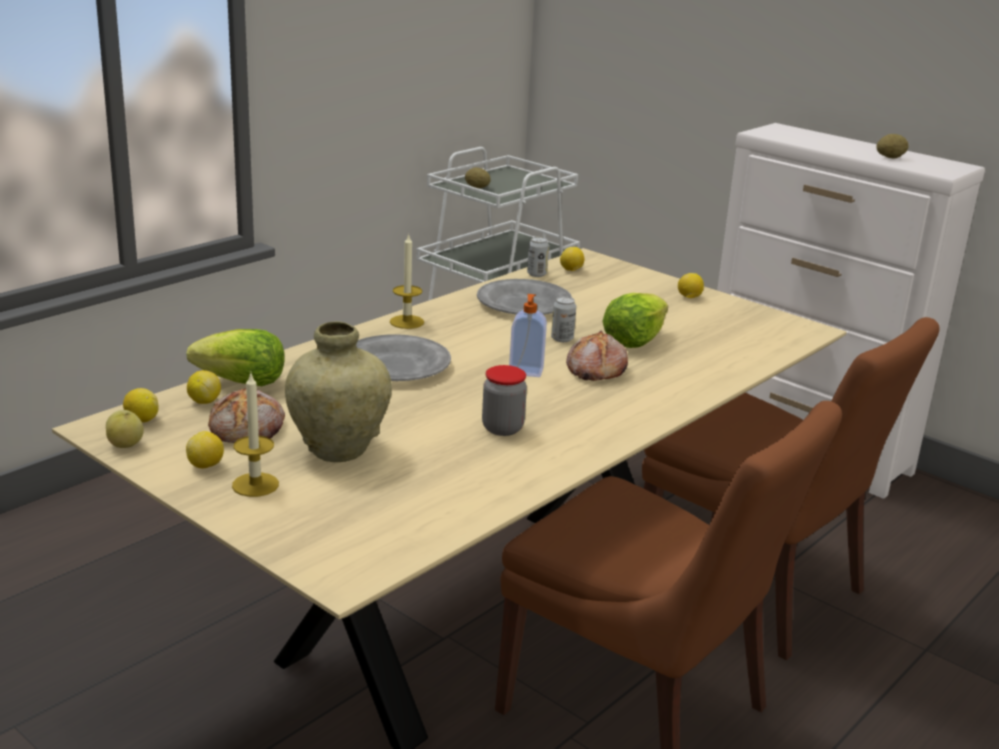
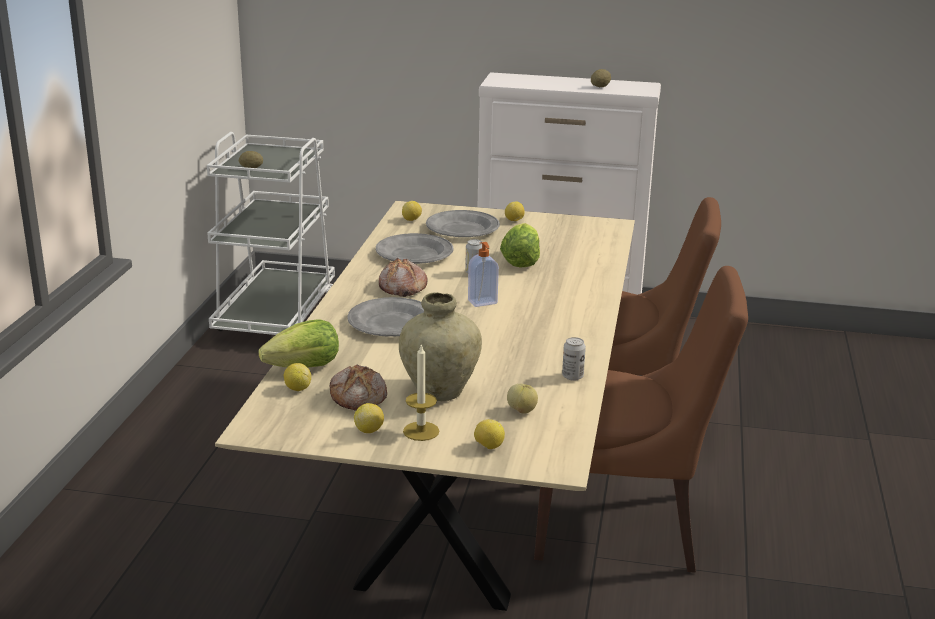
camera: 30 degrees left, 0 degrees up
(126, 444) = (290, 435): apple -> apple (522, 410)
(142, 420) = (273, 415): lemon -> lemon (488, 447)
(406, 322) = (353, 289): candle -> none
(502, 428) = (521, 344): jar -> none
(536, 274) = (392, 229): can -> can (572, 376)
(595, 370) = (523, 288): bread -> bread (402, 288)
(616, 292) = (463, 229): none -> grey plate

